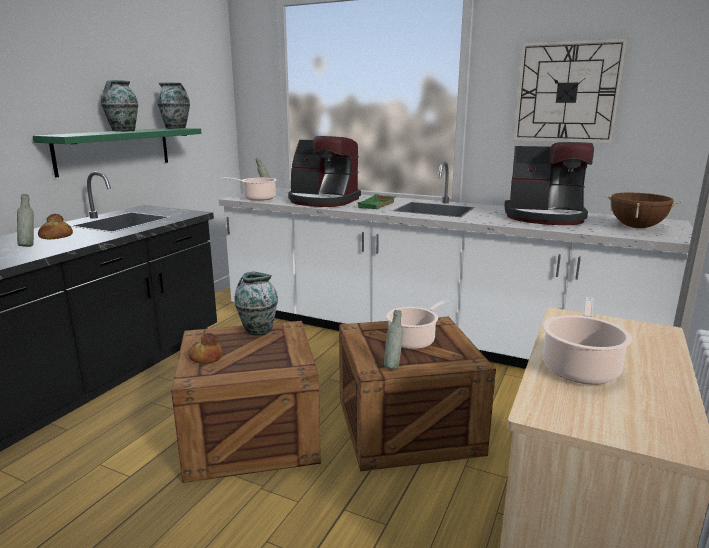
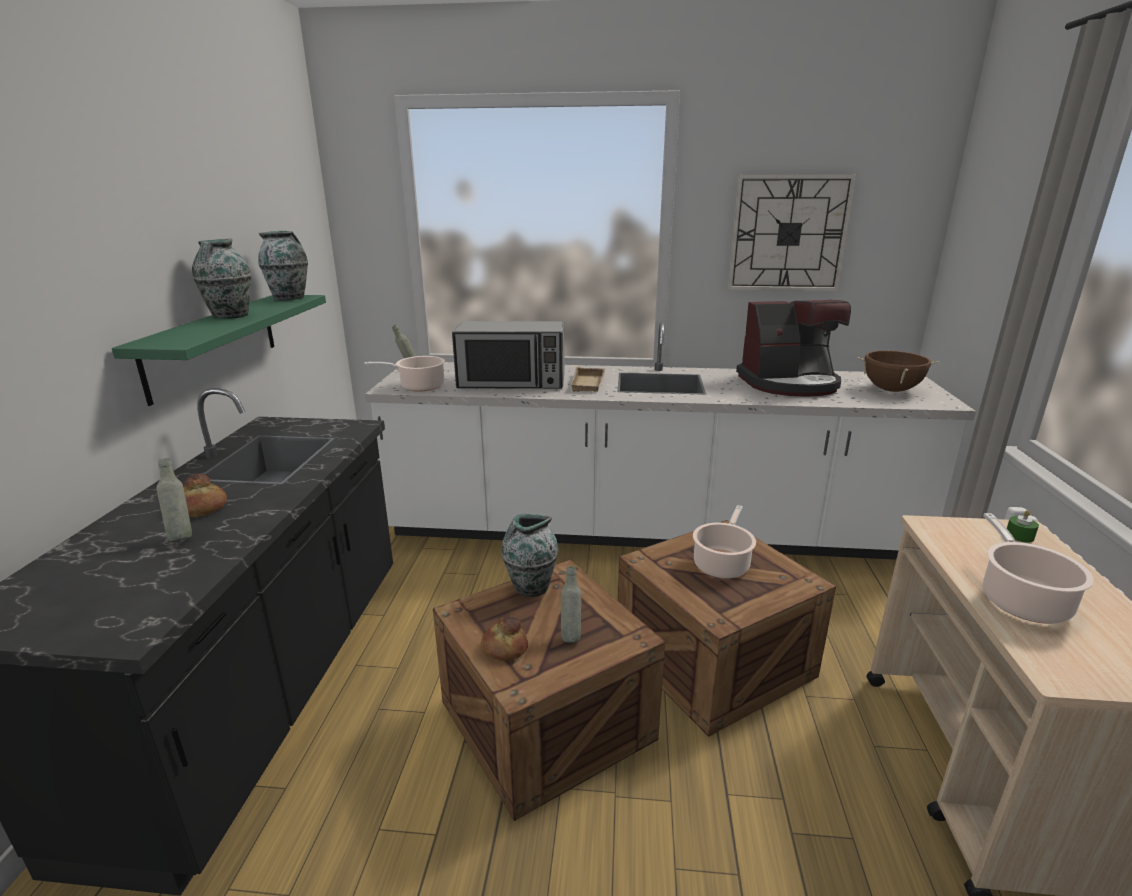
camera: 20 degrees left, 5 degrees up
(323, 201) = (512, 382): coffee machine -> microwave
(378, 205) = (589, 384): green tray -> beige tray
(393, 366) = (733, 607): grey bottle -> grey bottle (570, 635)
(645, 333) = (1019, 536): none -> green candle

